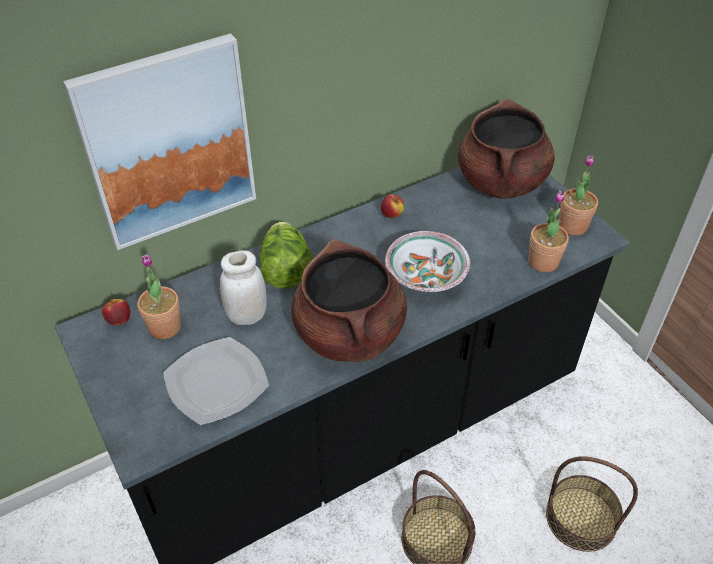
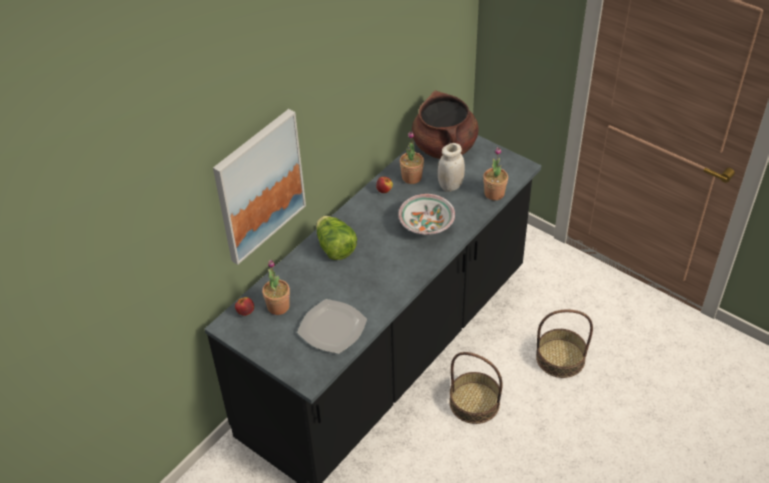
camera: 20 degrees left, 0 degrees up
(247, 316) = (327, 283): white jar -> white jar (450, 186)
(349, 334) = (397, 274): brown cooking pot -> none
(572, 226) = (502, 164): potted plant -> potted plant (411, 177)

